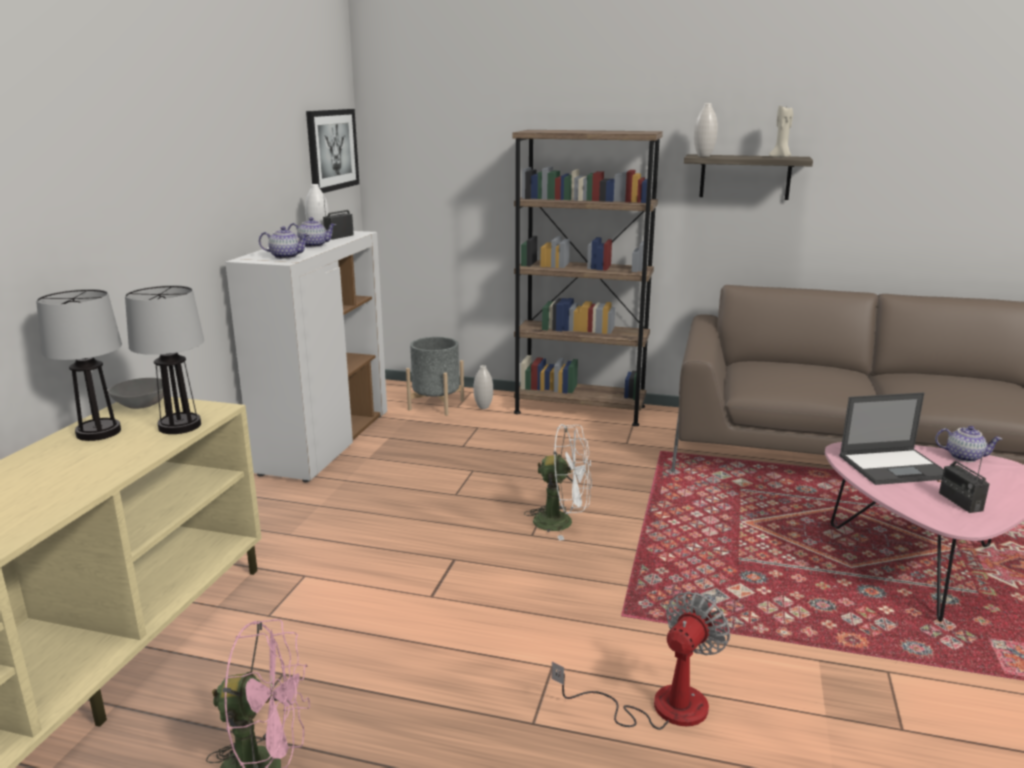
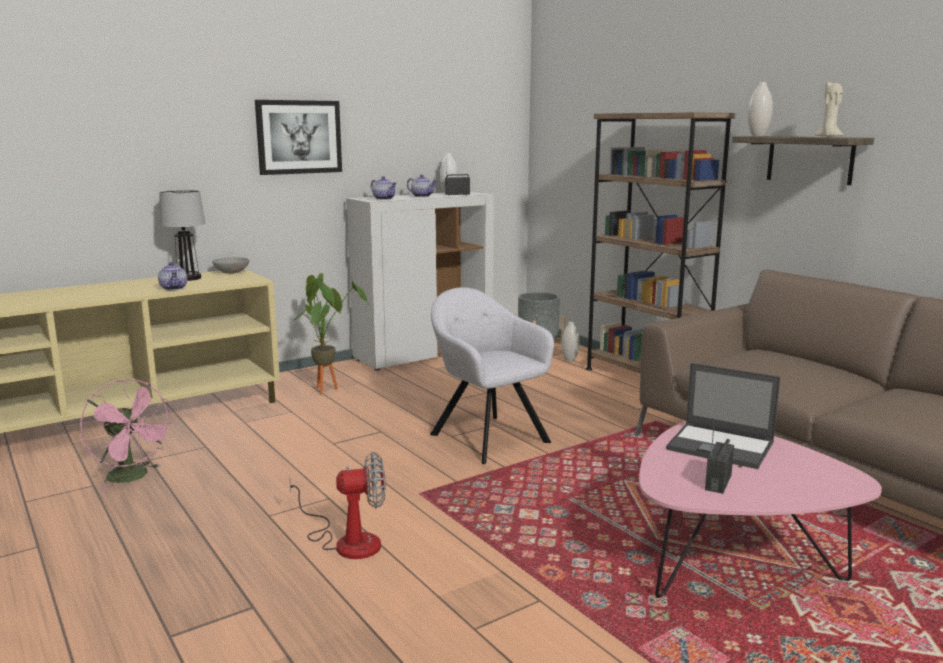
camera: 40 degrees right, 5 degrees down
(179, 426) = (222, 282): table lamp -> none
(292, 526) = (328, 388): none -> potted plant
(332, 150) = (491, 131): picture -> picture (299, 137)
(562, 522) = (486, 436): white fan -> grey armchair
(964, 457) = (822, 462): teapot -> teapot (174, 288)

